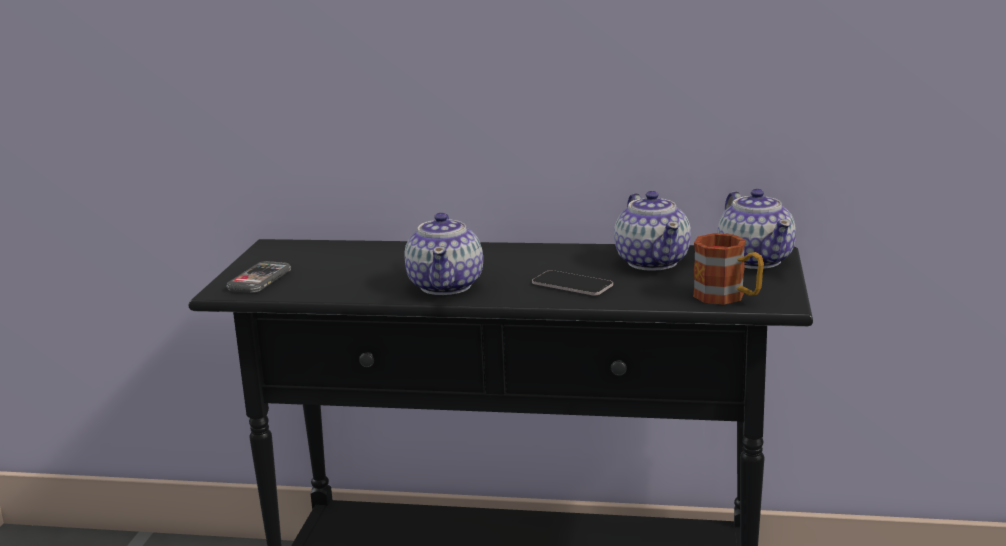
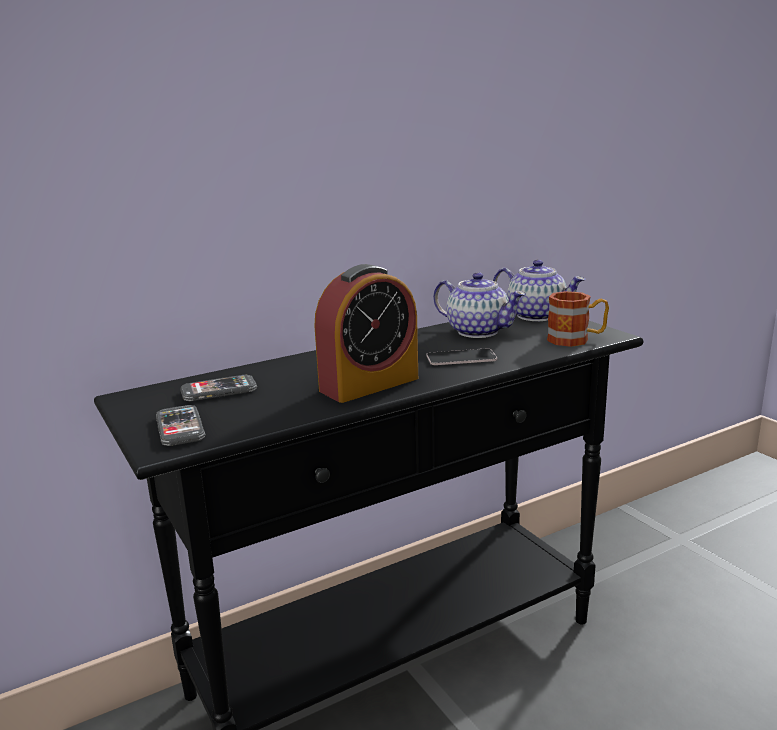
camera: 40 degrees left, 0 degrees up
(336, 258) = (219, 390): none -> phone
(446, 285) = (369, 384): teapot -> alarm clock

